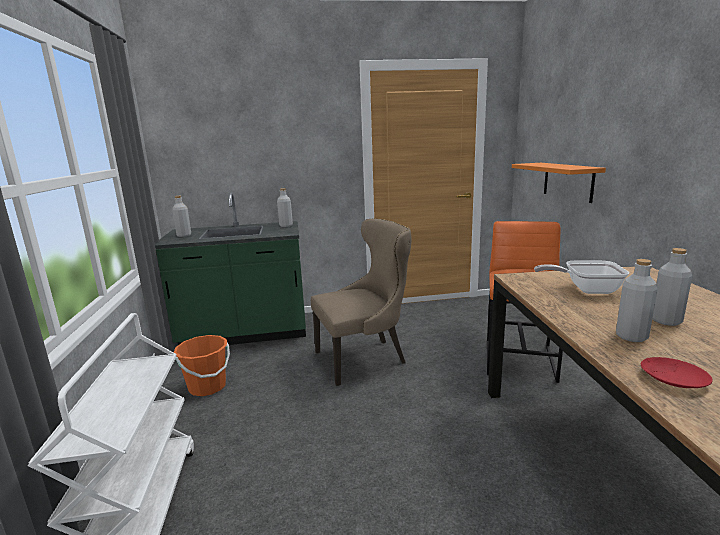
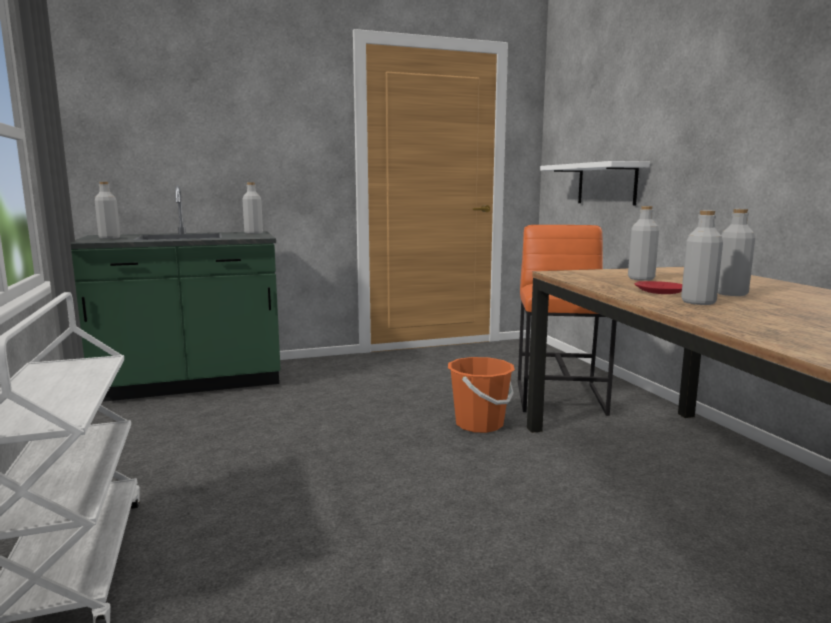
camera: 10 degrees left, 5 degrees down
(207, 387) = (146, 438): orange bucket -> orange bucket (479, 424)
(364, 358) = (363, 402): beige chair -> none
(568, 181) = (606, 184): orange shelf -> white shelf
(586, 290) = (641, 279): frying pan -> grey bottle
(672, 378) = (747, 322): red plate -> red plate (659, 292)

